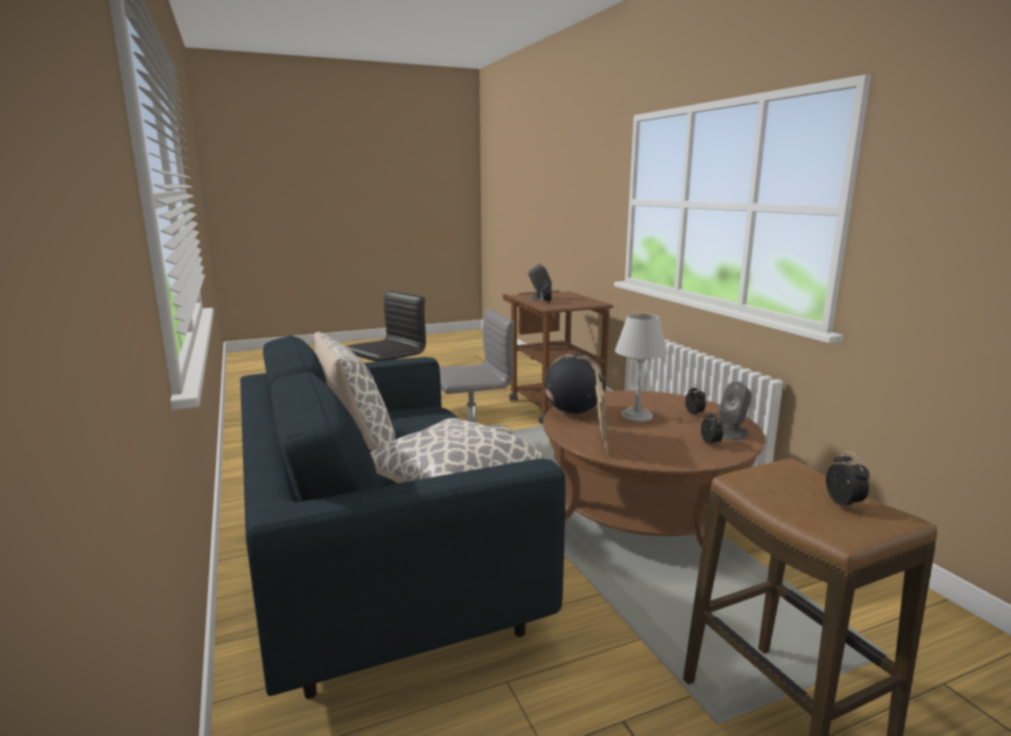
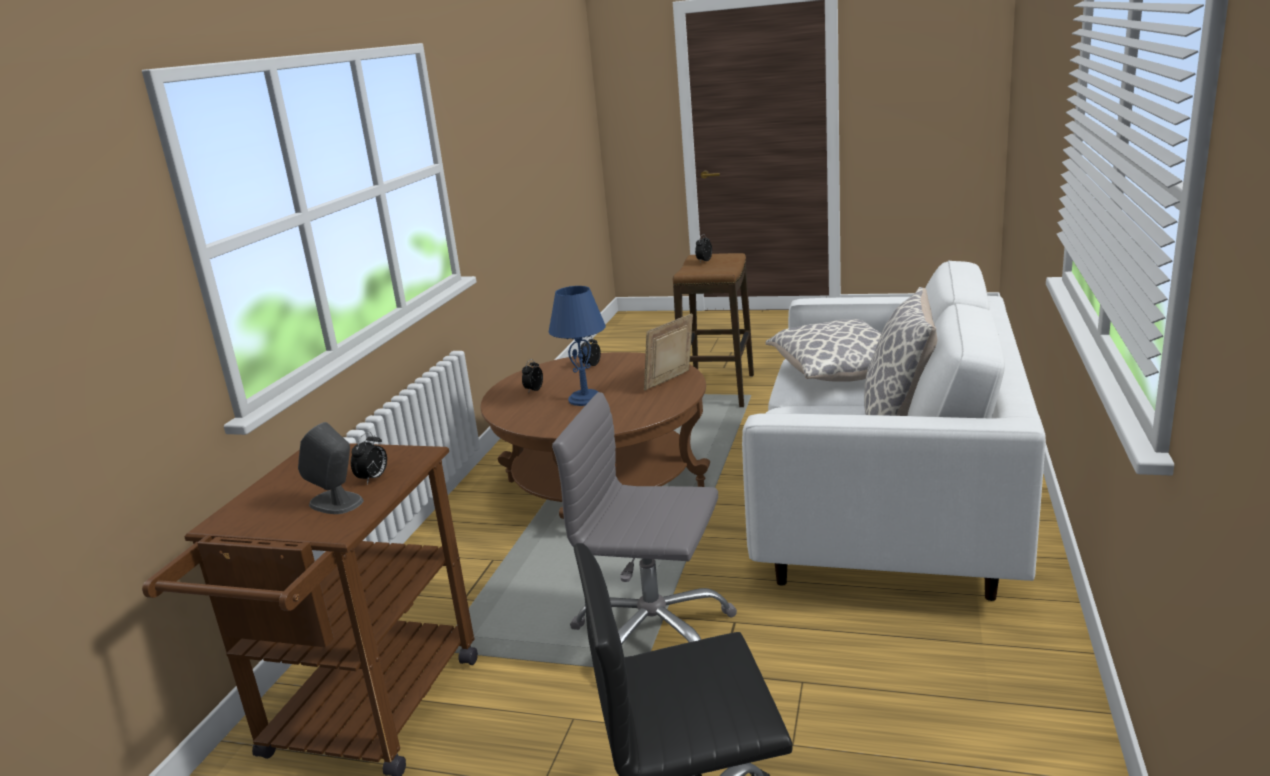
camera: 140 degrees left, 5 degrees up
(384, 566) = (886, 507): blue sofa -> white sofa
(573, 411) = (631, 416): globe -> none
(637, 416) = (585, 399): grey table lamp -> blue table lamp
(733, 433) = (554, 369): grey speaker -> none

